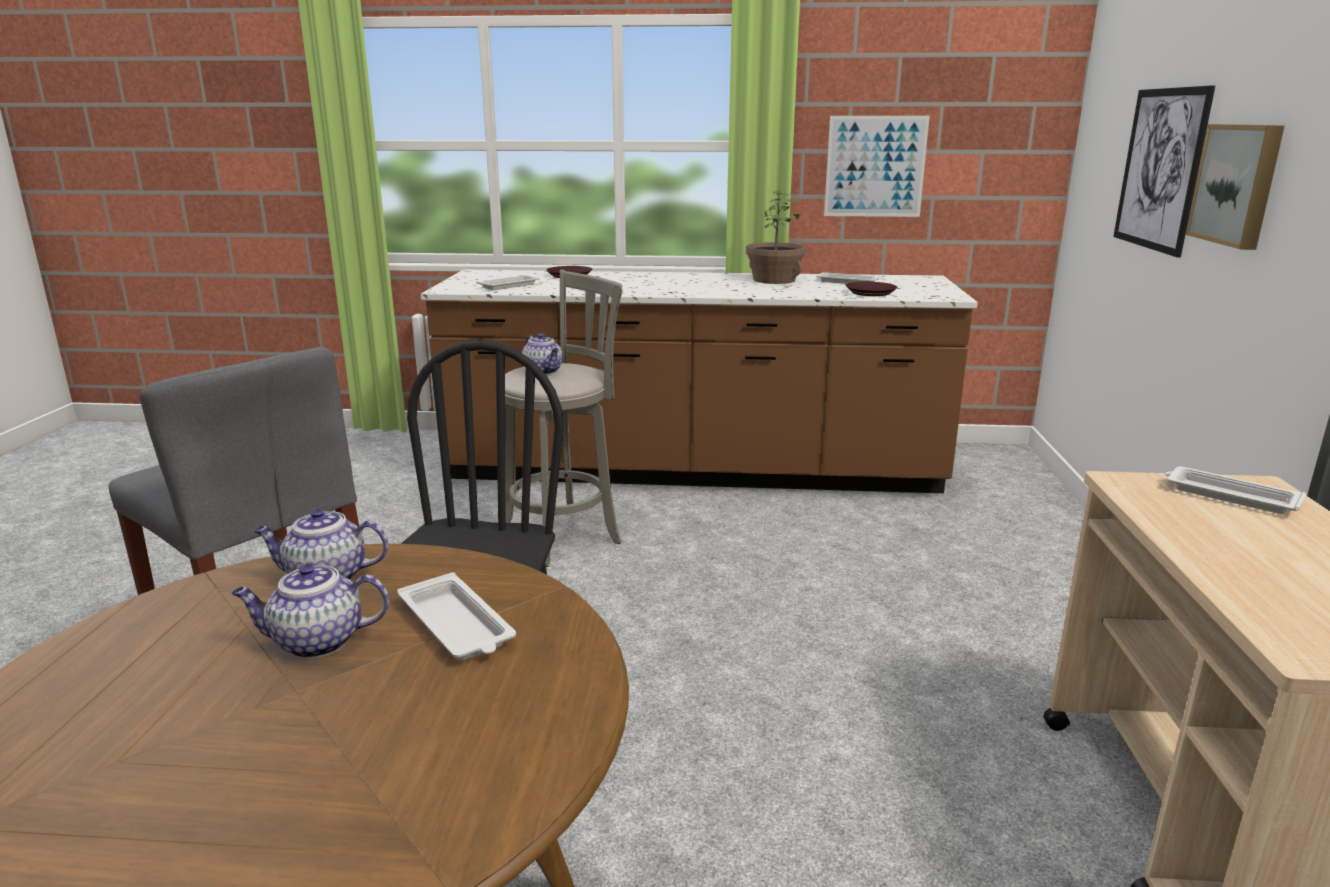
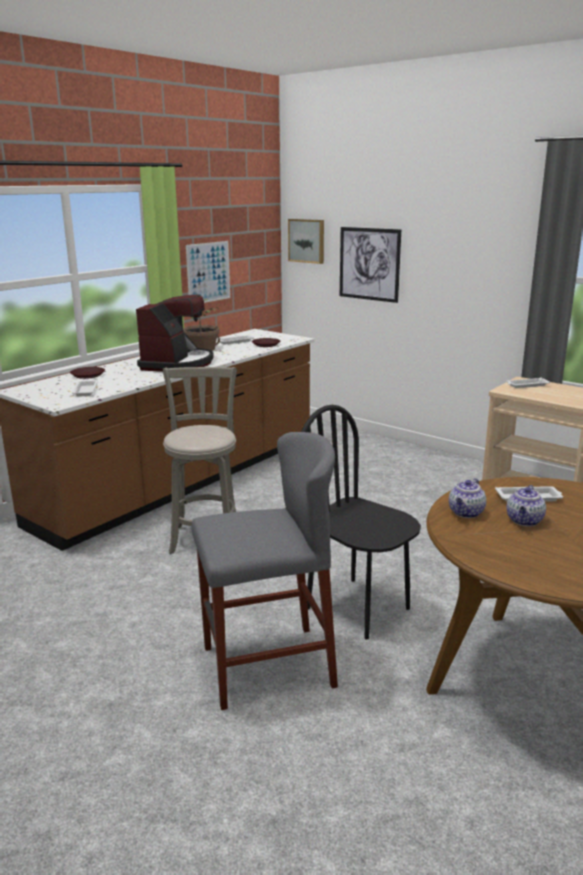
camera: 55 degrees left, 0 degrees up
(544, 371) = (195, 434): teapot -> none
(684, 286) = (177, 363): none -> coffee machine
(1238, 184) = (430, 271): picture -> picture (307, 241)

